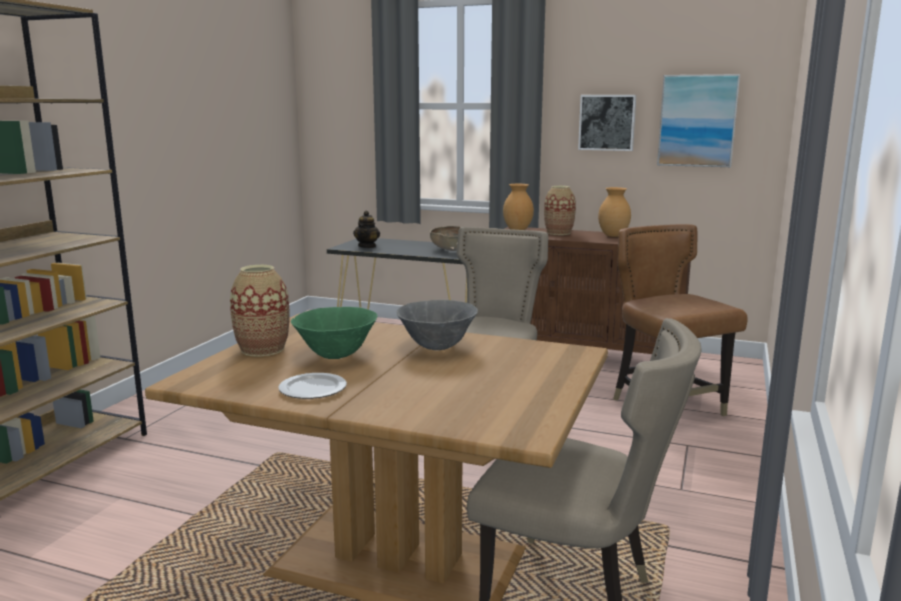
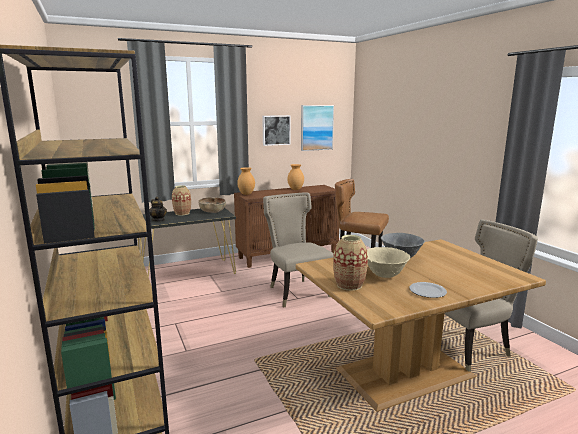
camera: 45 degrees left, 0 degrees up
(336, 356) = (384, 275): green bowl -> beige bowl
(558, 233) = (269, 192): vase -> vase (182, 213)

